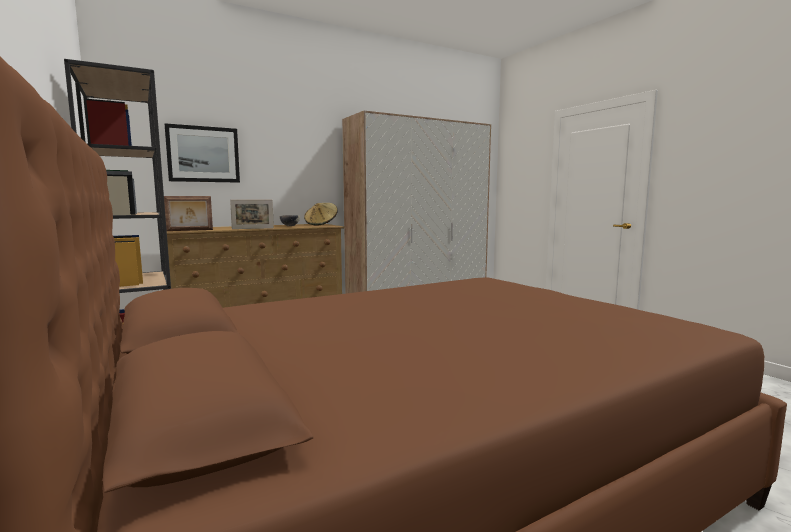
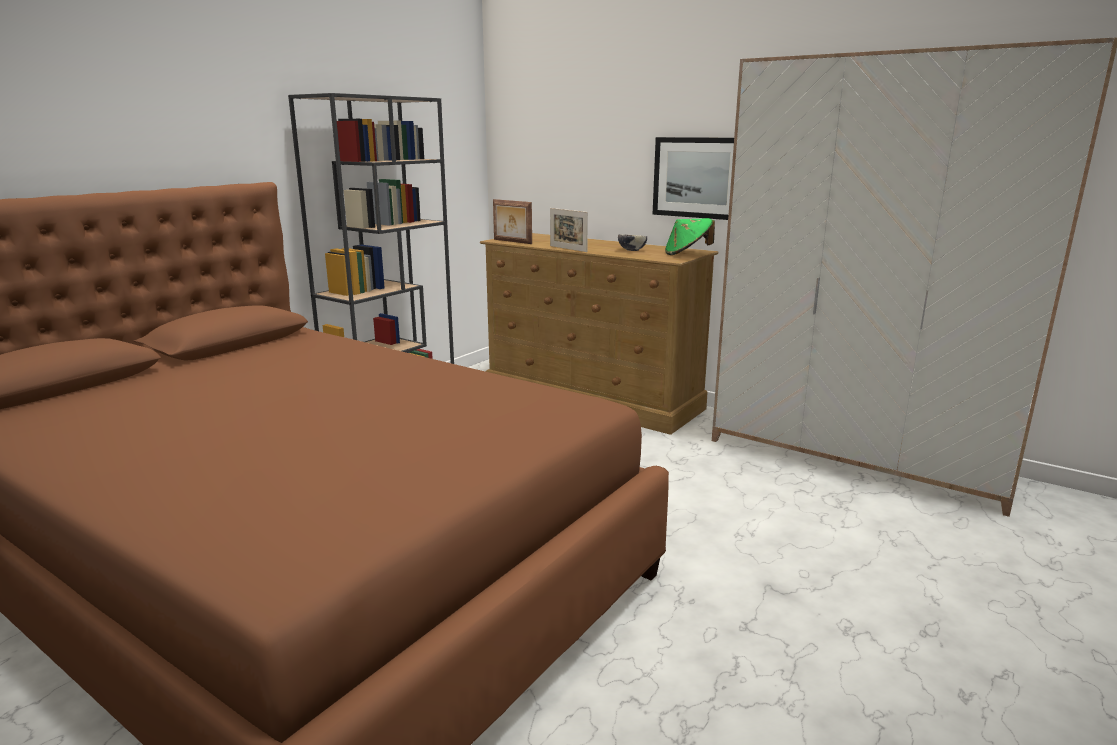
camera: 65 degrees right, 10 degrees up
(203, 154) = (577, 141): picture -> picture (698, 177)
(321, 224) = (687, 253): beige hat -> green hat

